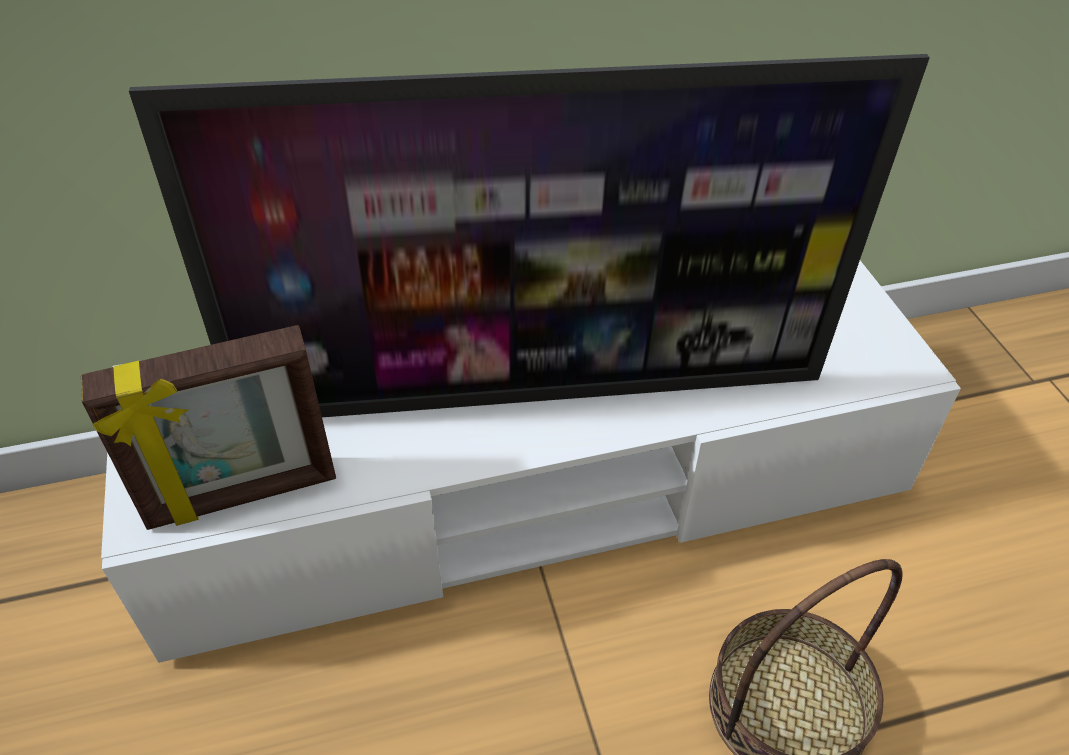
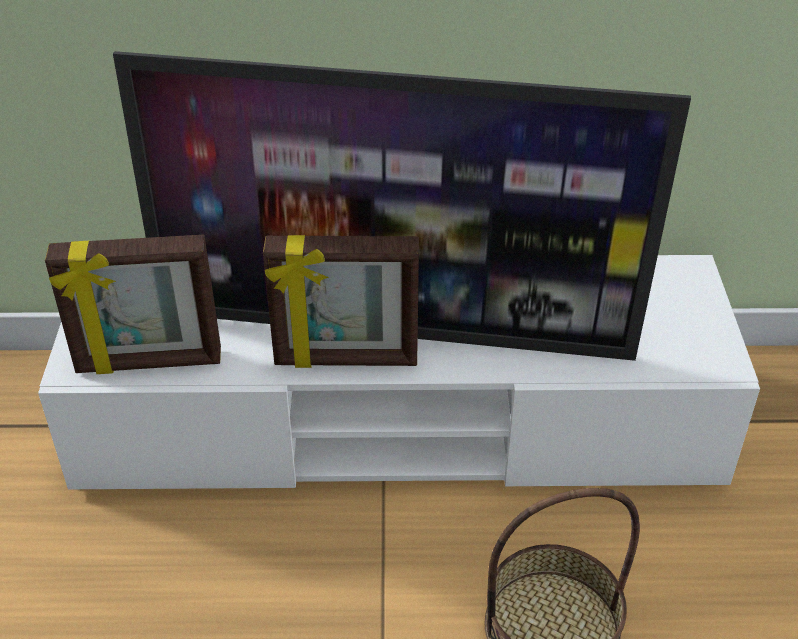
camera: 15 degrees right, 5 degrees down
(491, 443) = (346, 360): none -> picture frame

